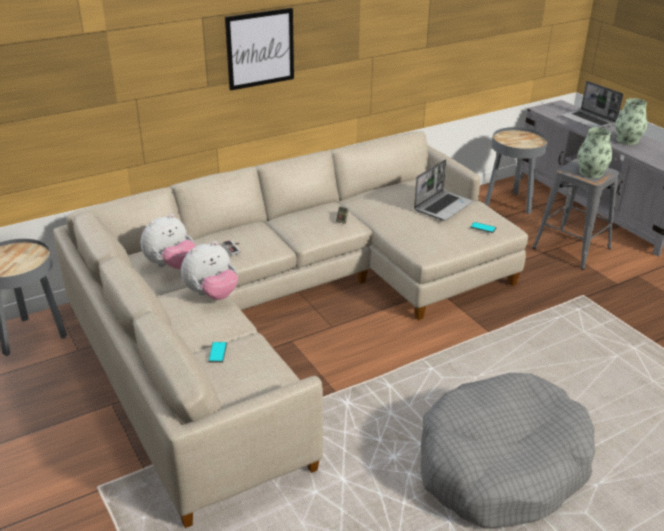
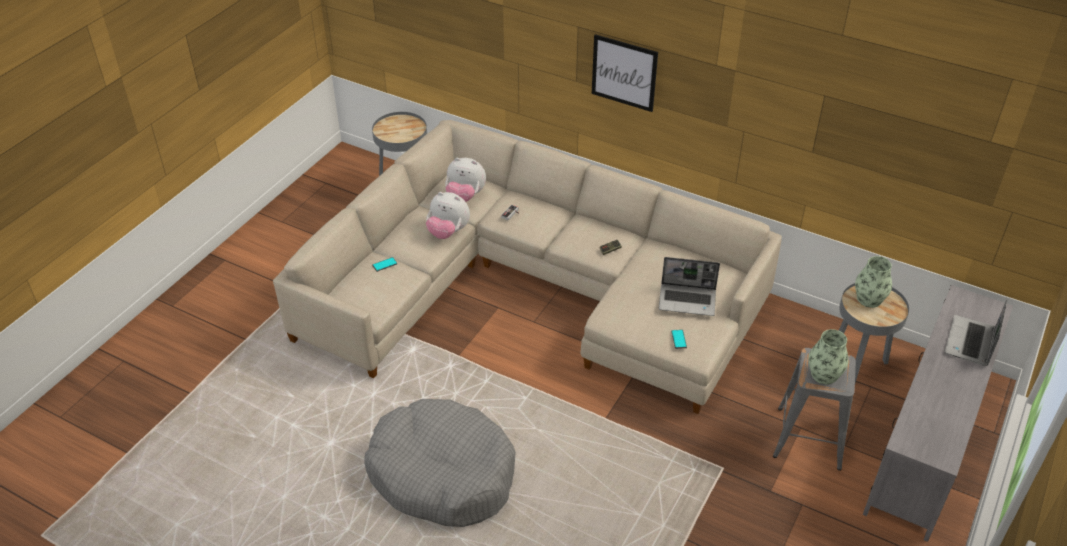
camera: 60 degrees right, 10 degrees up
(627, 141) = (946, 385): vase -> vase (869, 299)

